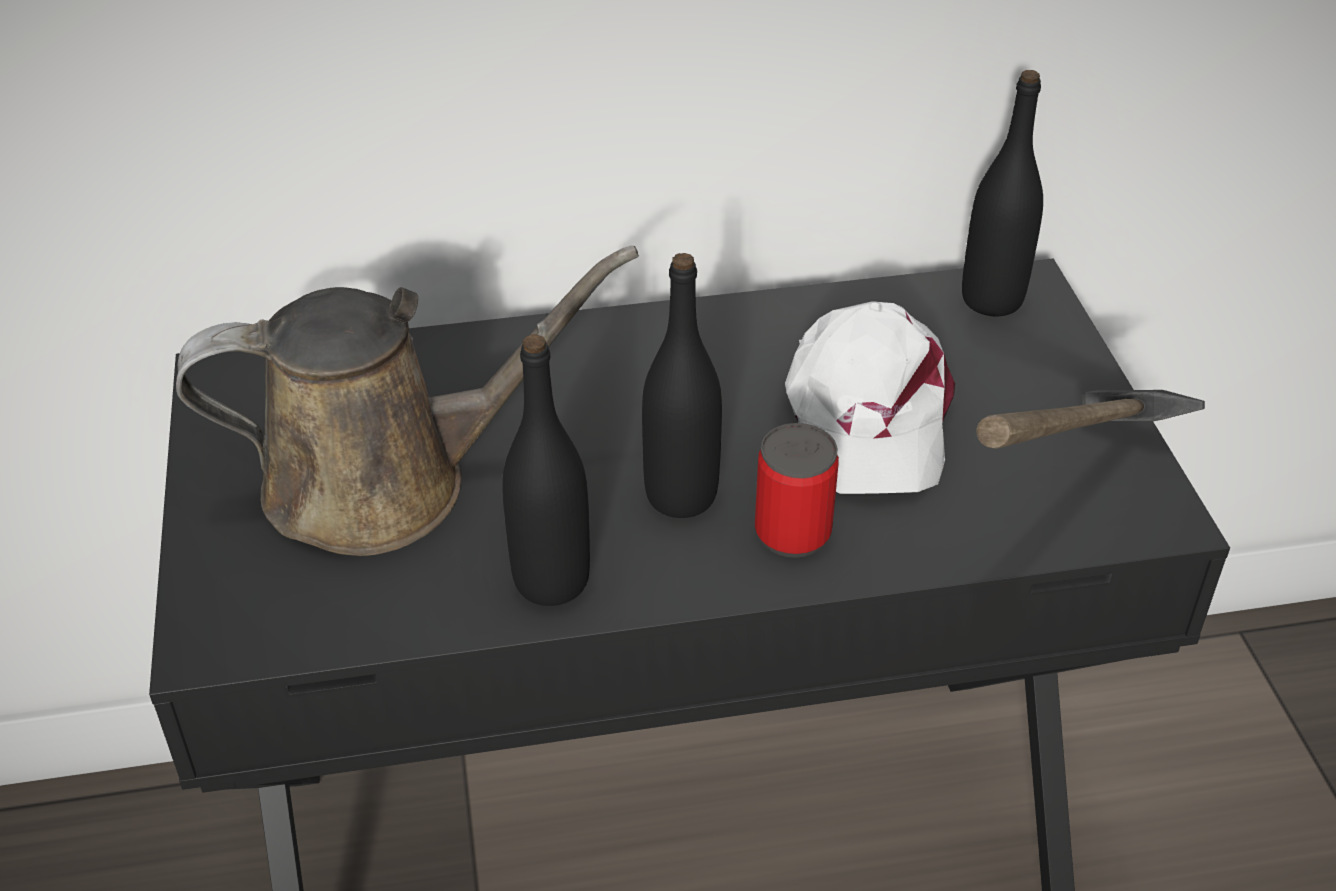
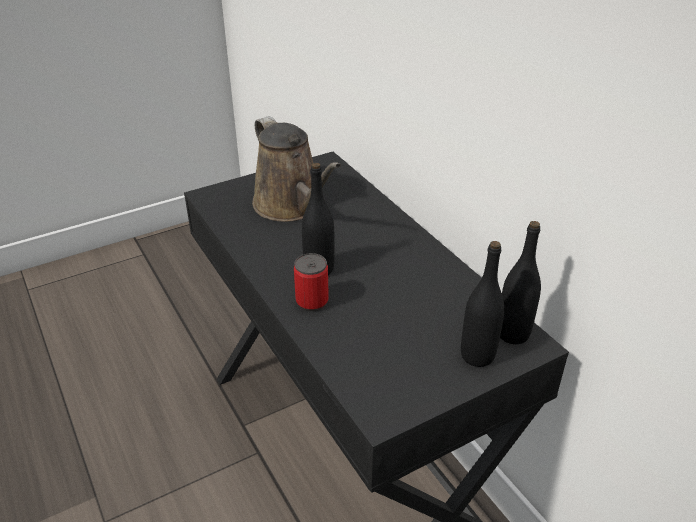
camera: 70 degrees right, 5 degrees down
(551, 581) = (260, 250): black bottle -> black bottle (477, 355)
(867, 417) = (396, 308): white cap -> none
(1068, 502) = (374, 381): hammer -> none

